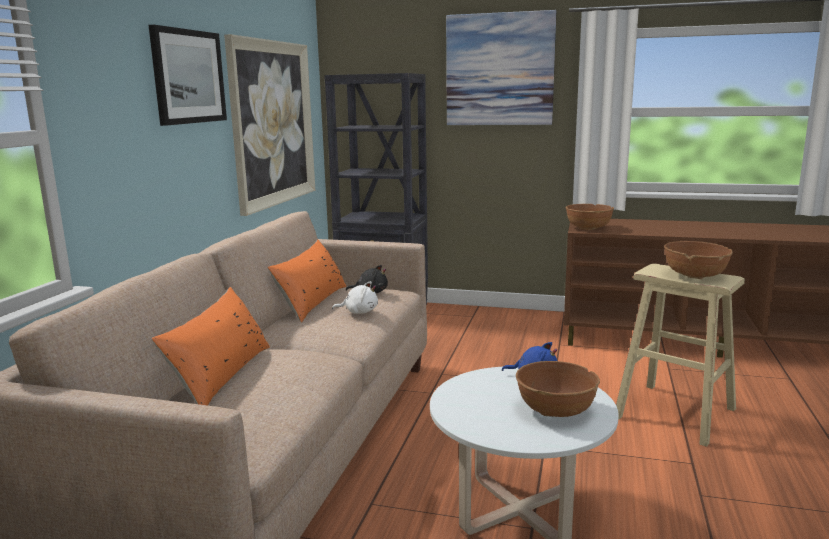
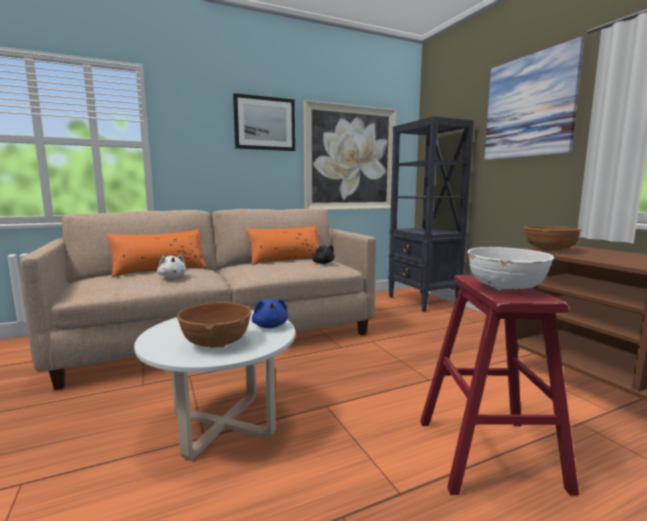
camera: 50 degrees right, 5 degrees down
(359, 312) = (284, 267): white plush toy -> white plush toy (172, 277)
(675, 413) = (488, 453): beige stool -> red stool
(695, 275) = (506, 288): brown bowl -> white bowl

